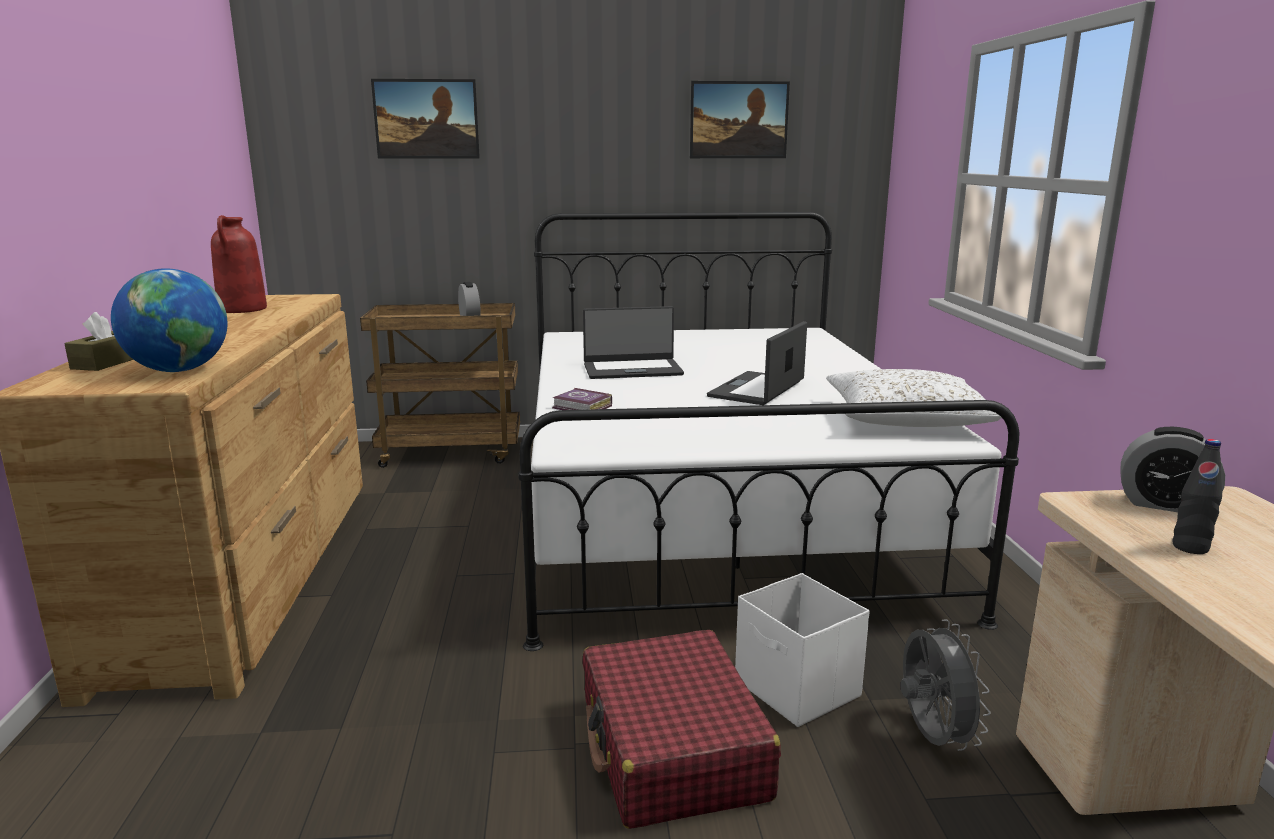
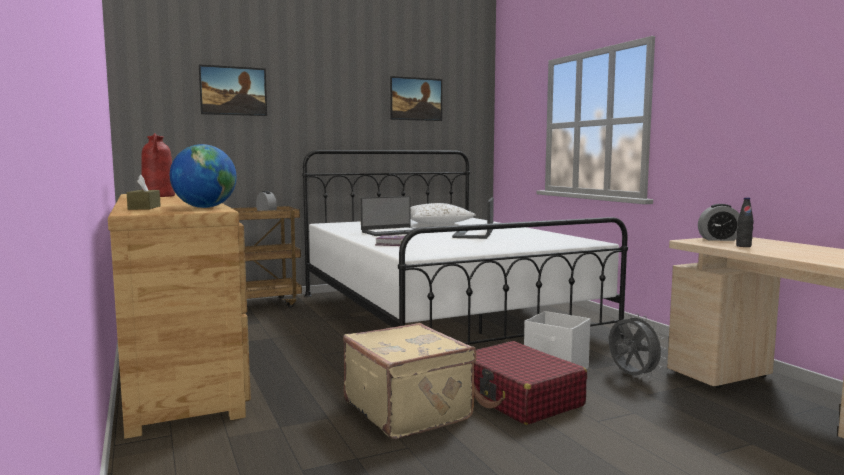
camera: 20 degrees left, 10 degrees down
(470, 738) = (409, 410): none -> beige suitcase
(907, 419) = (563, 238): white pillow -> white pillow (436, 224)

